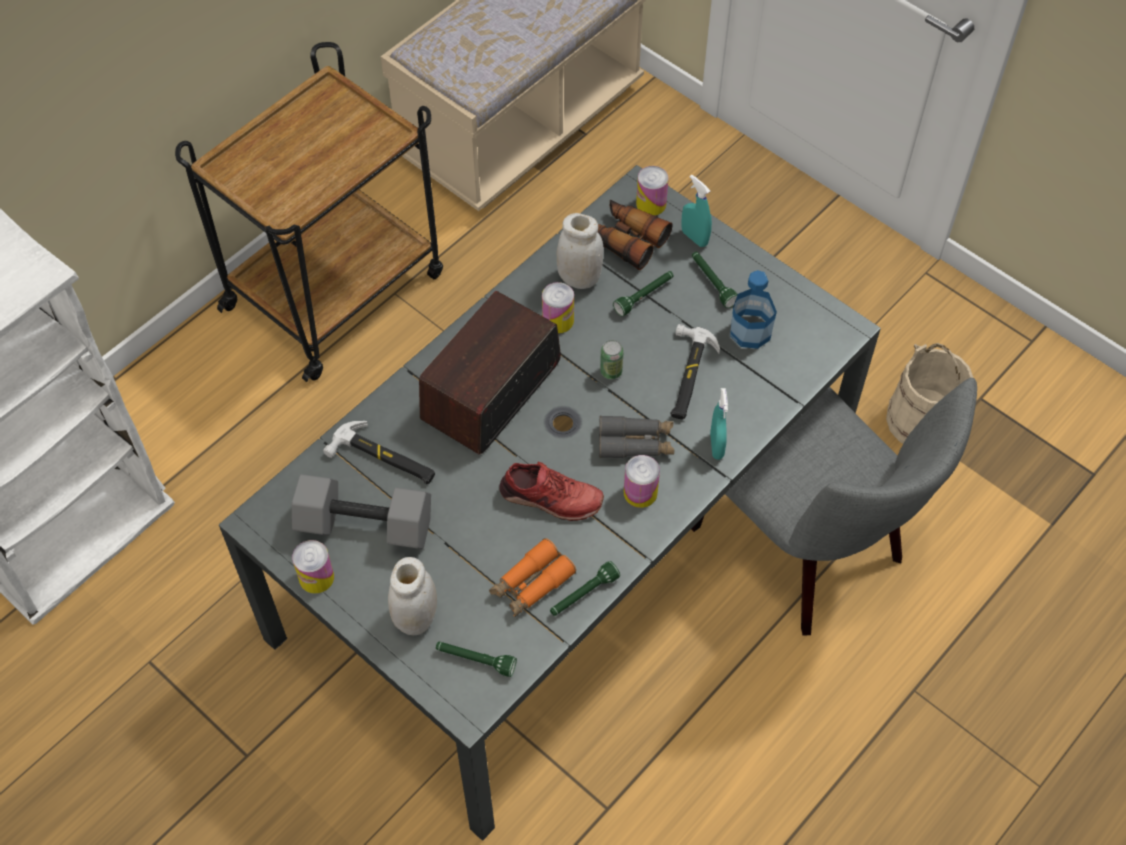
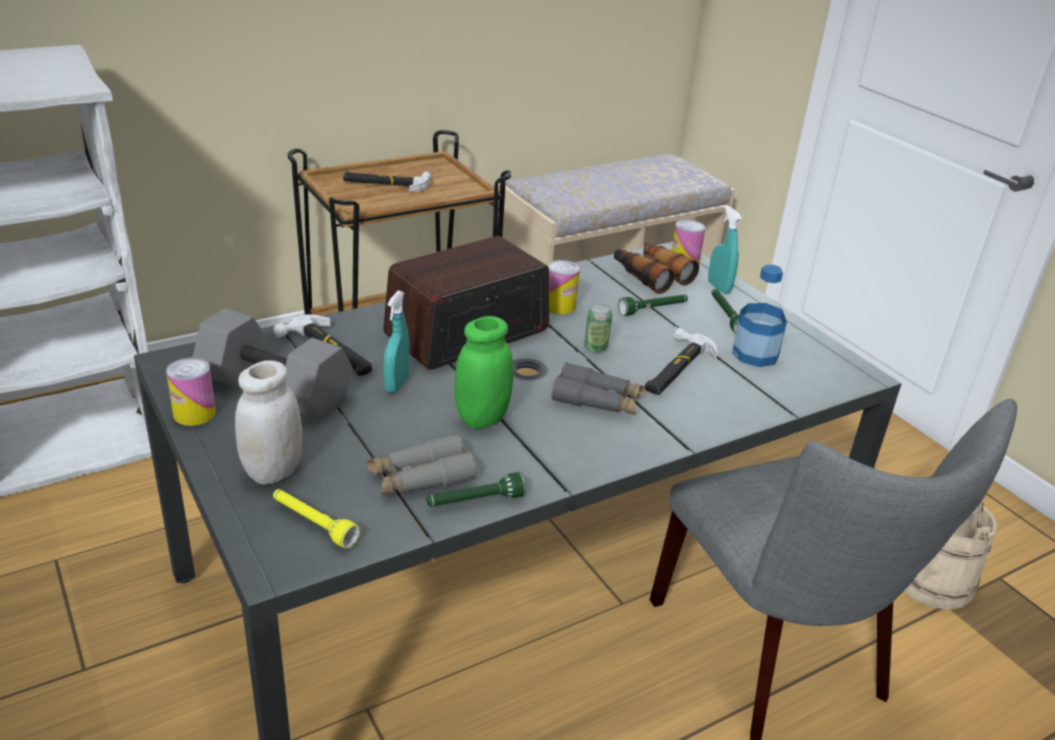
camera: 15 degrees right, 25 degrees down
(292, 153) = (386, 183): none -> hammer
(475, 660) = (313, 524): green flashlight -> yellow flashlight
(531, 584) = (420, 477): orange binoculars -> grey binoculars
(550, 499) = (482, 418): red shoe -> green jar
(579, 278) = (594, 287): white jar -> none
(640, 492) = (584, 437): can -> none
(716, 446) = (687, 423): turquoise spray bottle -> turquoise spray bottle (397, 384)

